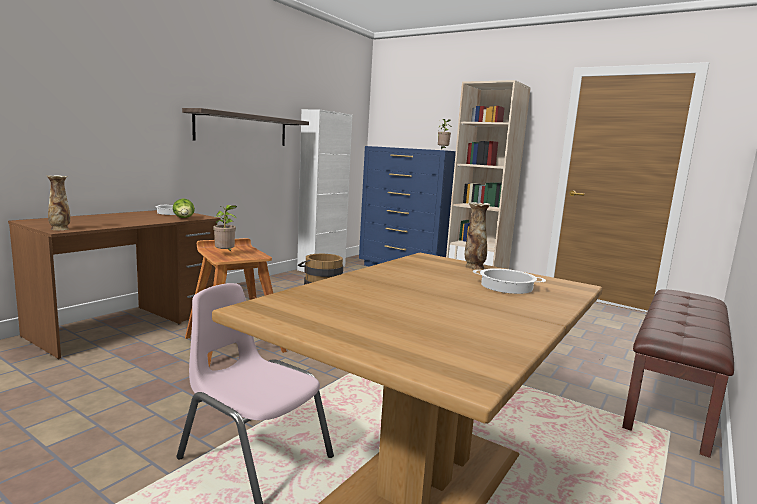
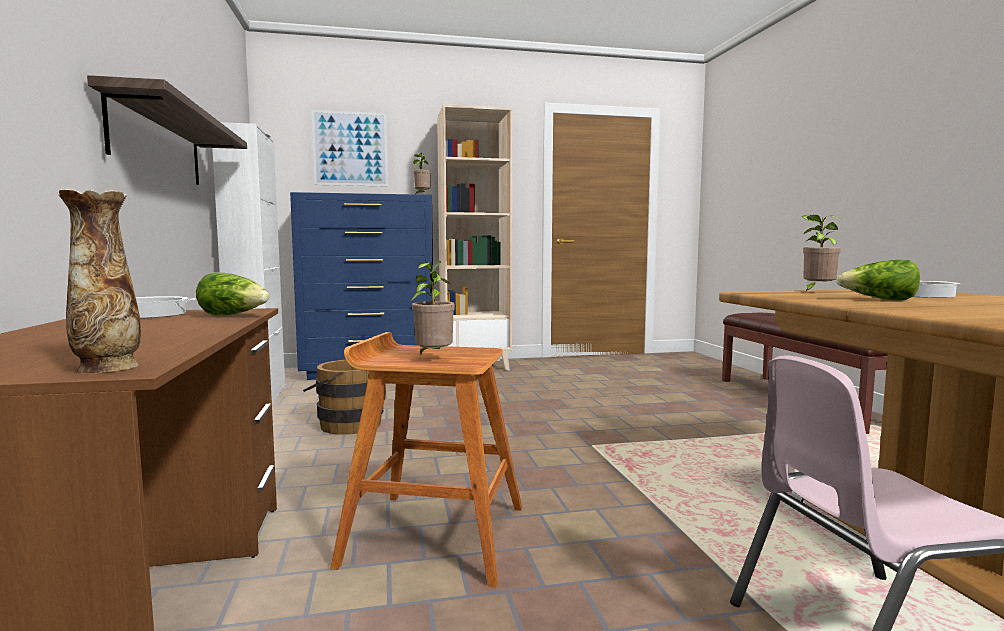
camera: 45 degrees left, 5 degrees down
(422, 114) = (350, 149): none -> picture
(429, 278) = (879, 299): none -> lettuce
(473, 267) = (816, 291): vase -> potted plant

